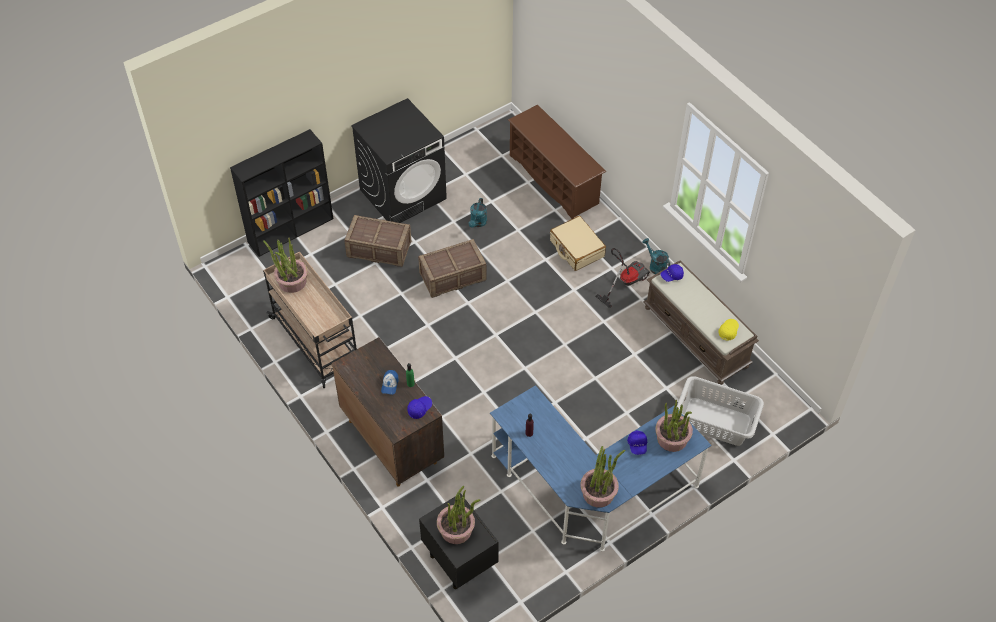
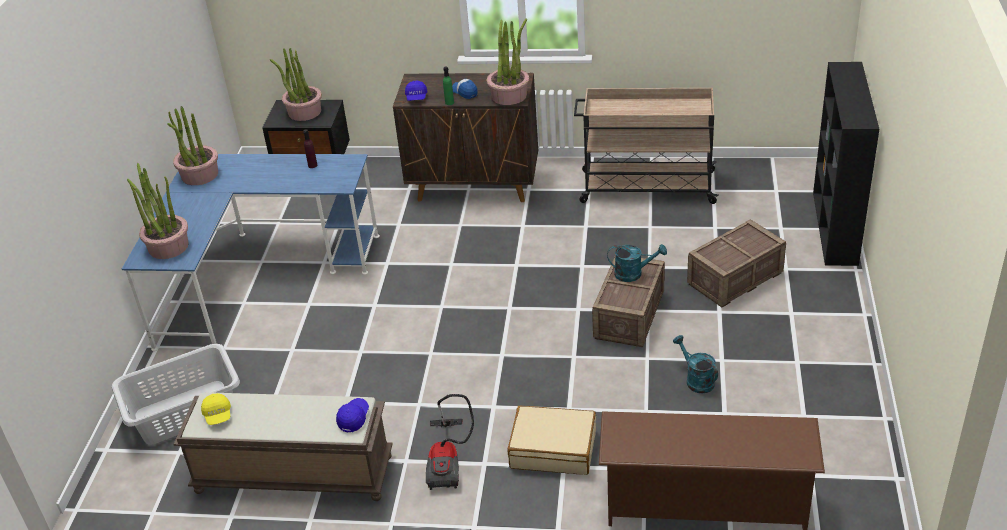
camera: 135 degrees right, 15 degrees down
(292, 281) = (683, 109): potted plant -> potted plant (509, 95)
(403, 194) = (817, 339): black washing machine -> none
(637, 445) = (199, 221): blue cap -> none
(655, 265) = (436, 512): turquoise watering can -> turquoise watering can (633, 273)

